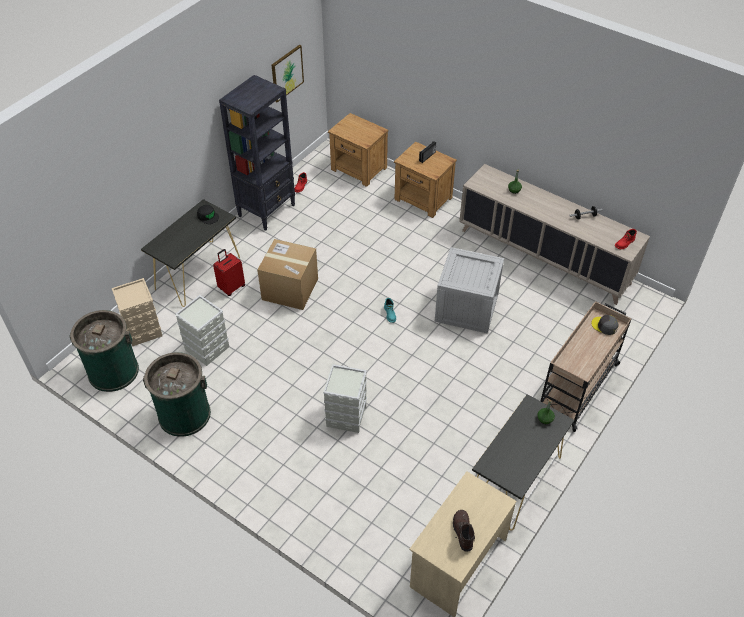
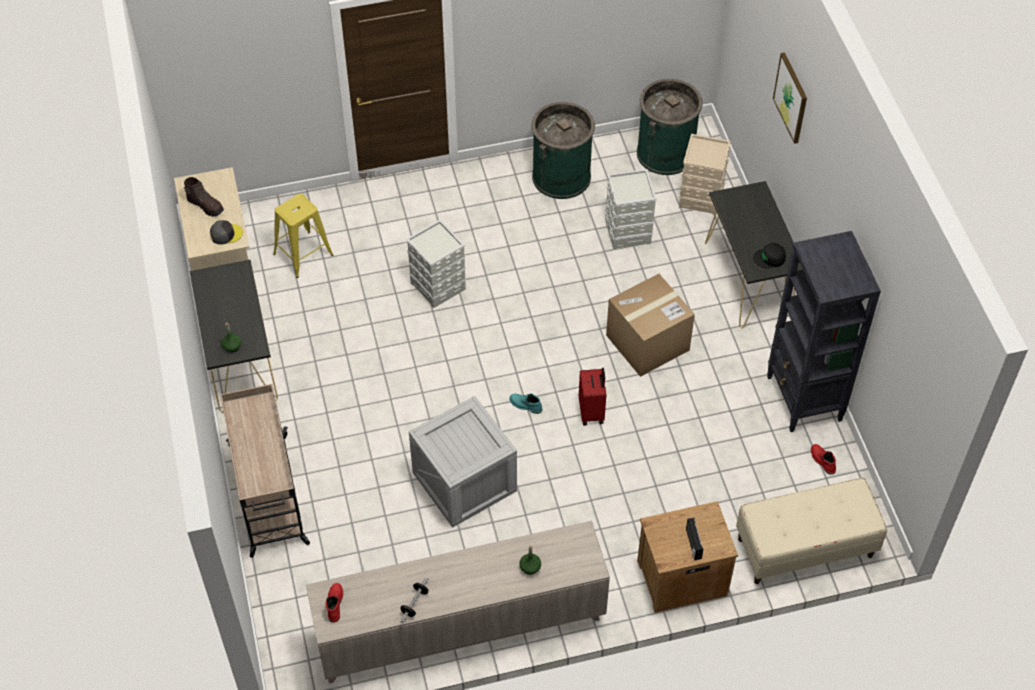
camera: 130 degrees right, 5 degrees up
(231, 287) = (698, 295): red suitcase -> red suitcase (592, 412)
(287, 73) = (906, 378): picture -> picture (791, 97)
(359, 169) = (805, 548): brown nightstand -> beige bench
(397, 517) = (303, 254): none -> yellow stool
(604, 326) = (263, 481): grey cap -> grey cap (226, 234)

